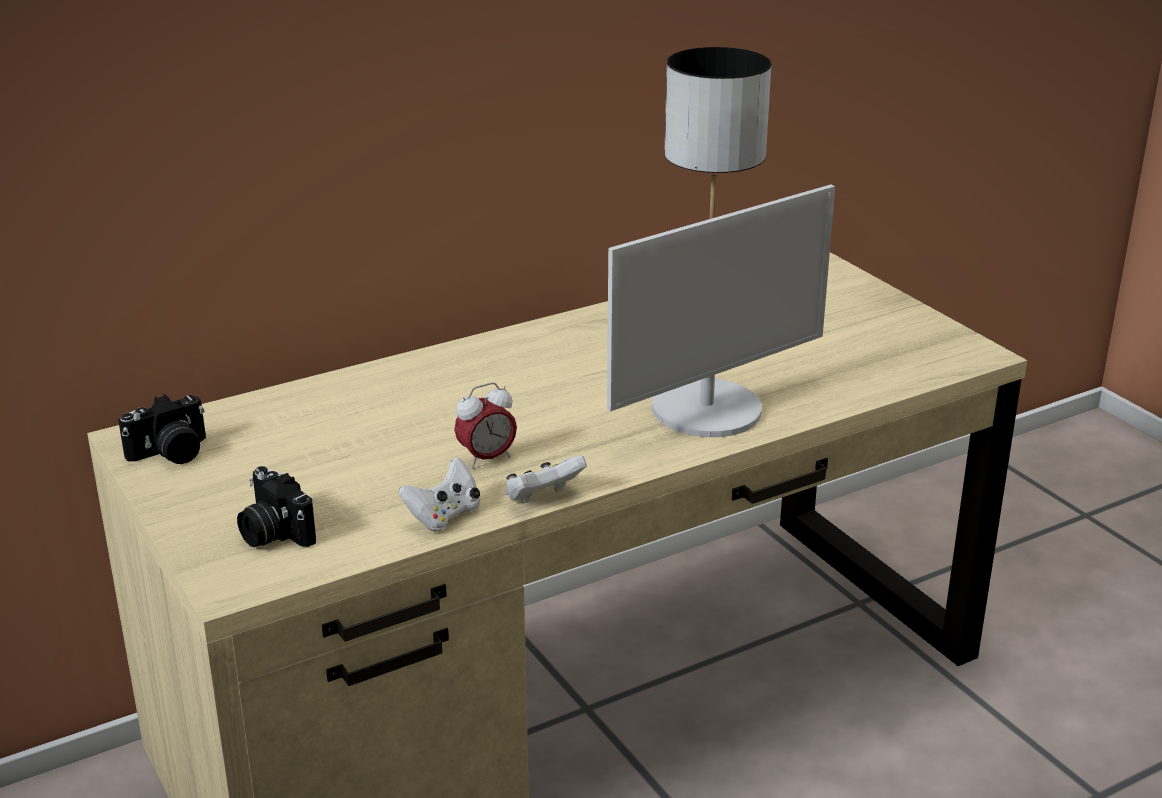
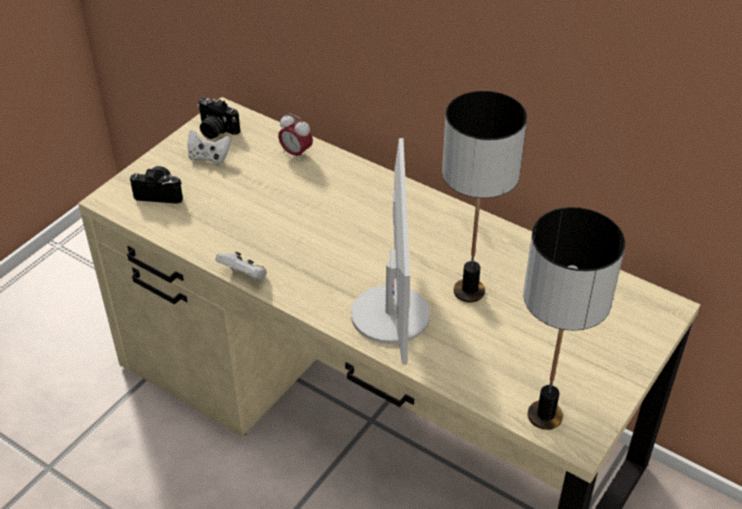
camera: 65 degrees right, 15 degrees up
(273, 533) = (160, 193): camera -> camera turned 75 degrees clockwise
(444, 516) = (206, 245): white game controller -> white game controller (209, 157)
(486, 459) = (274, 240): alarm clock -> alarm clock (296, 154)
(708, 409) = (391, 314): monitor -> monitor turned 120 degrees counterclockwise
(934, 363) = (544, 416): none -> table lamp

